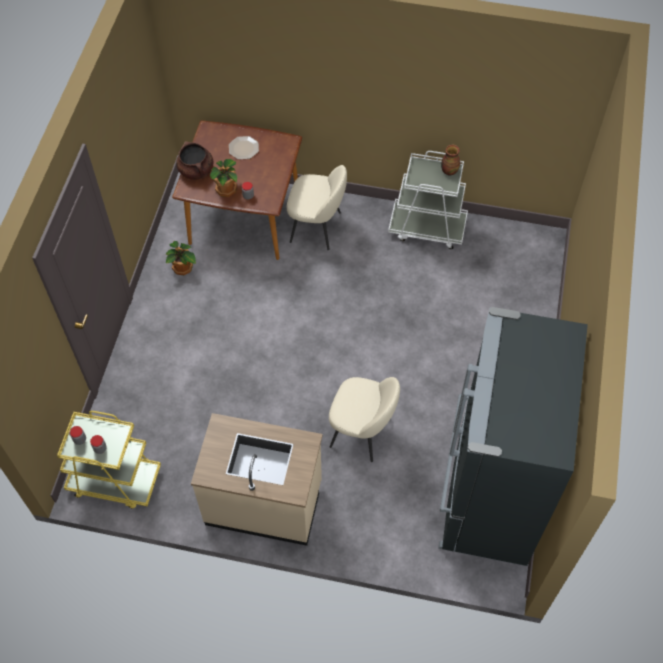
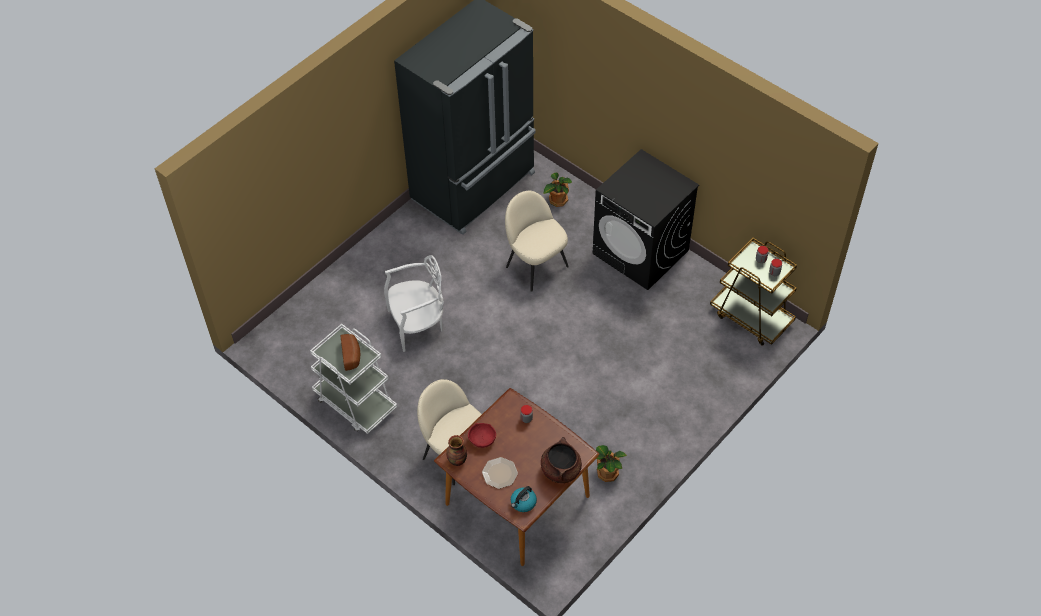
camera: 150 degrees left, 5 degrees down
(114, 480) = (751, 317): yellow cart -> brown cart
(212, 136) = (523, 503): none -> kettle
(227, 189) = (542, 435): potted plant -> potted plant (557, 200)
(264, 502) = (641, 252): beige counter -> black washing machine
(273, 165) = (482, 439): none -> red bowl
(428, 177) = (352, 355): none -> bread
(429, 317) = (417, 324): none -> white chair
(449, 171) = (328, 353): vase -> vase (457, 460)

